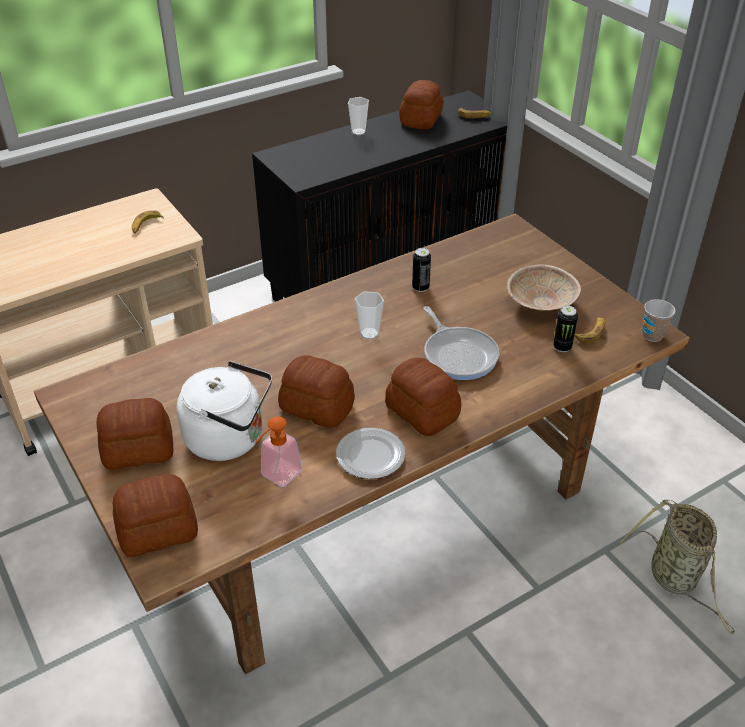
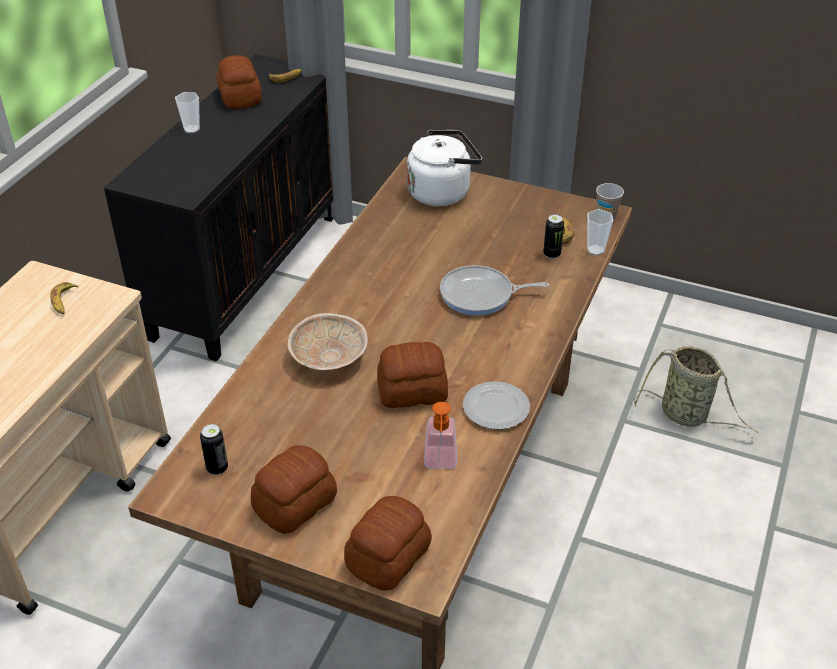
camera: 35 degrees left, 0 degrees up
(230, 438) = (366, 453): white kettle -> white kettle (442, 192)
(369, 333) = (390, 310): cup -> cup (595, 250)
(420, 287) = (392, 253): can -> can (217, 468)
(422, 412) = (499, 355): bread -> none
(459, 354) = (480, 295): frying pan -> frying pan turned 150 degrees clockwise
(540, 303) = (501, 226): beige bowl -> beige bowl (328, 358)

